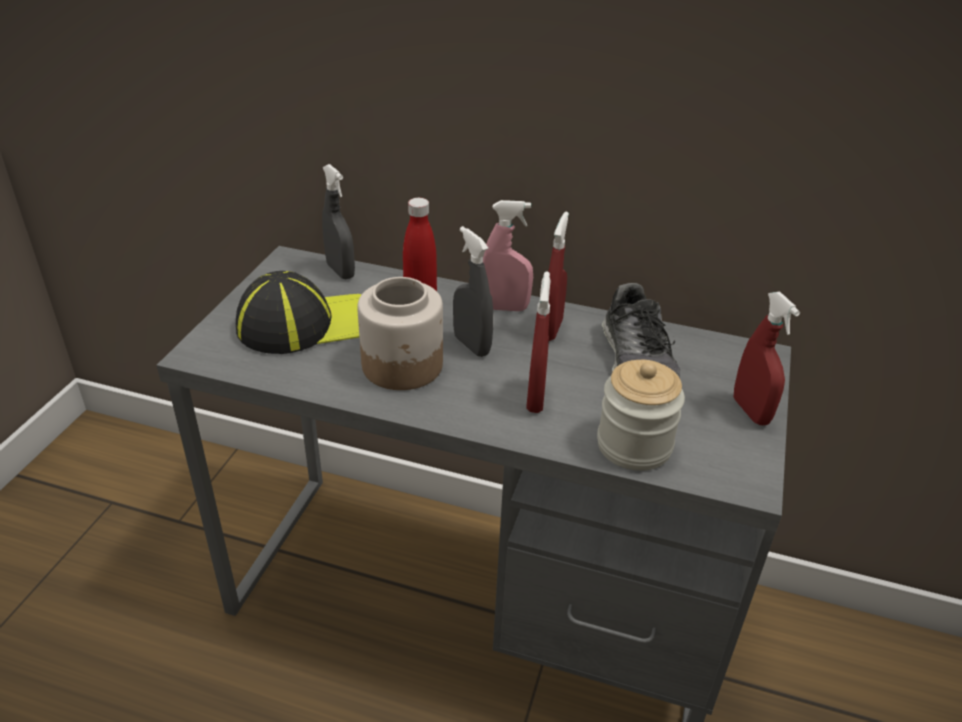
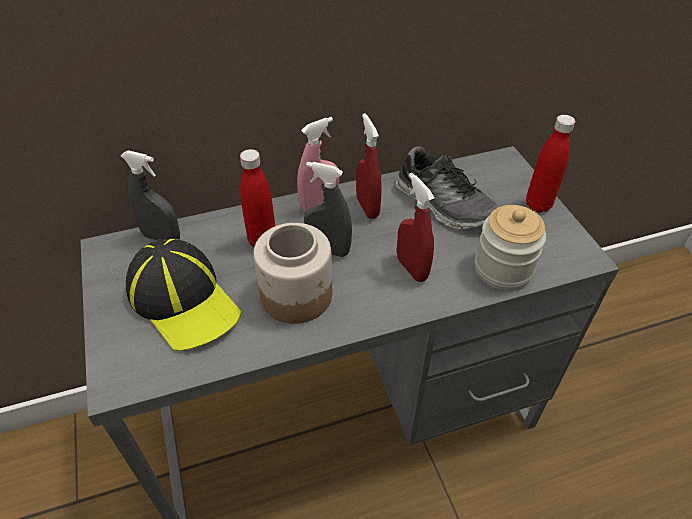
camera: 35 degrees left, 10 degrees up
(307, 323) = (184, 300): cap -> cap turned 105 degrees clockwise
(751, 411) = (538, 205): red spray bottle -> red bottle

